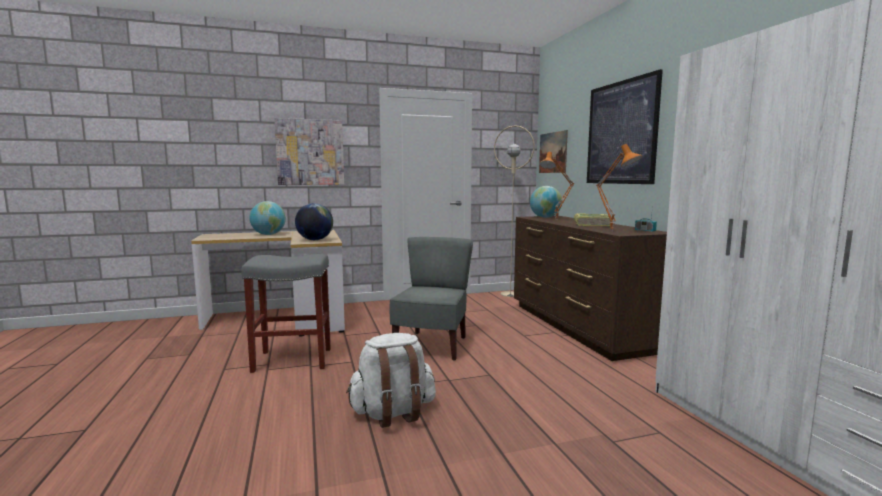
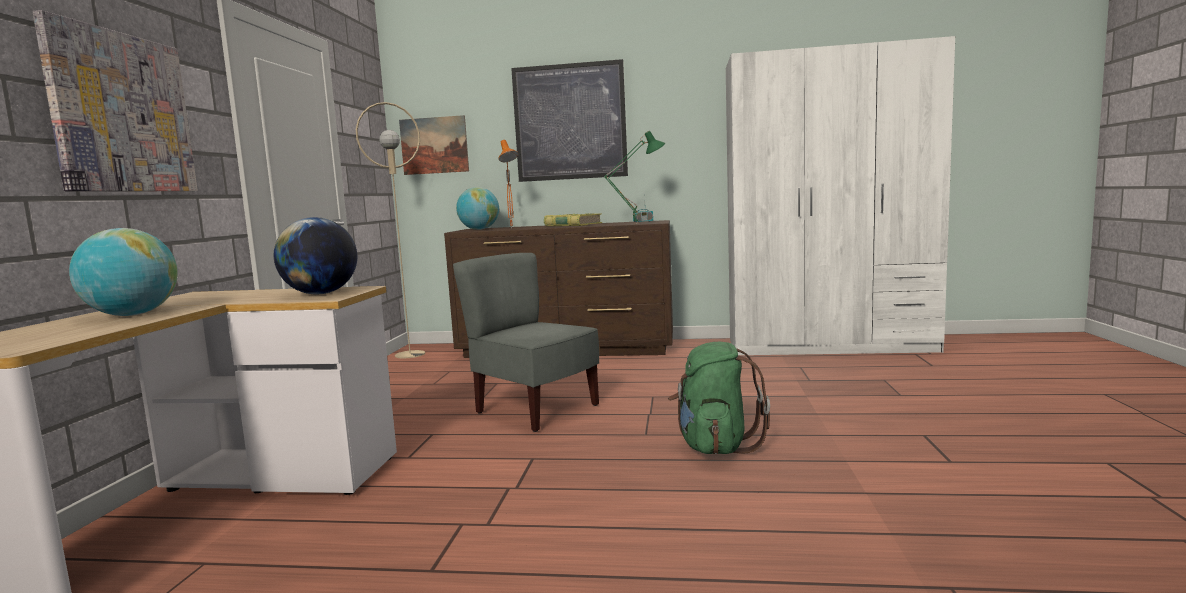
camera: 65 degrees left, 0 degrees up
(291, 360) = (469, 502): grey stool -> none
(393, 413) = (715, 446): white backpack -> green backpack
(613, 231) = (636, 223): orange table lamp -> green table lamp

